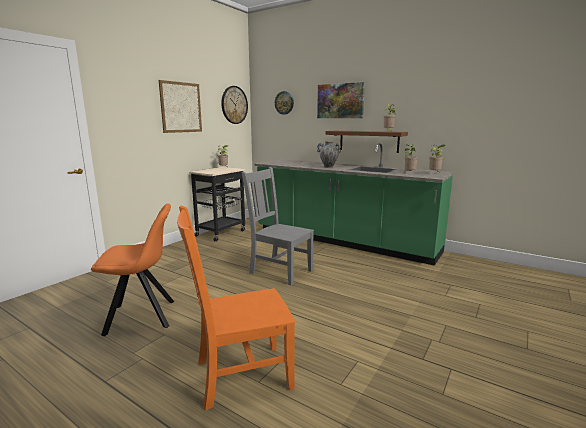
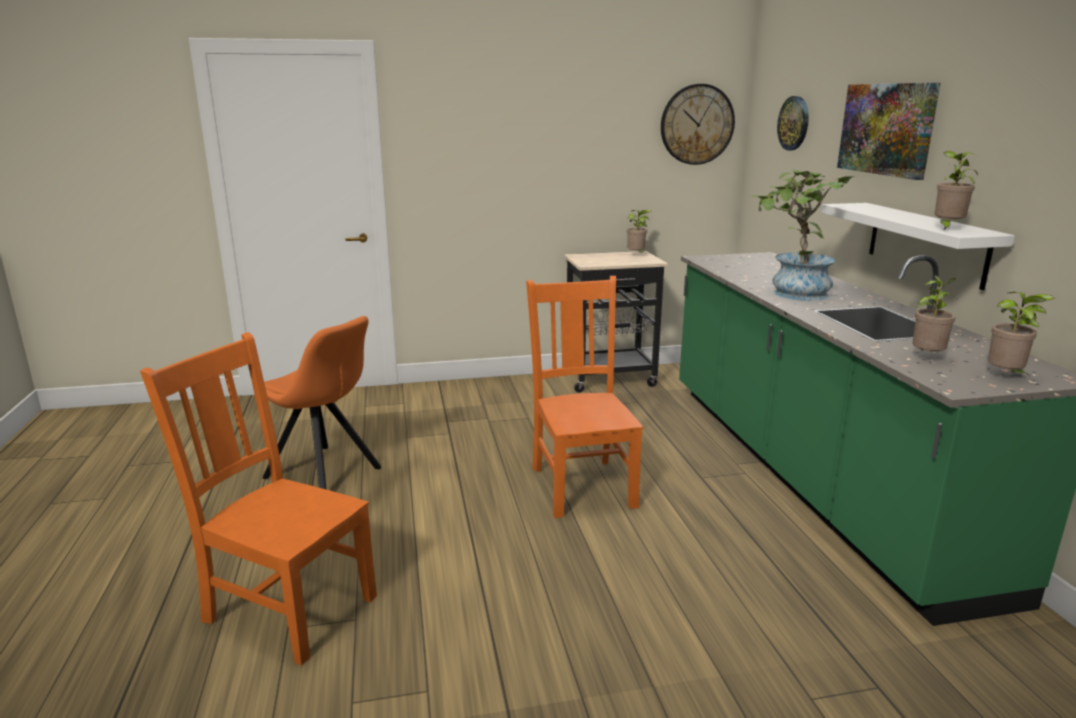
camera: 45 degrees right, 5 degrees up
(181, 107) = (560, 134): picture -> none
(279, 271) = (582, 484): grey chair -> orange chair
(328, 167) = (792, 294): vase -> potted plant
(368, 141) = (926, 243): brown shelf -> white shelf

